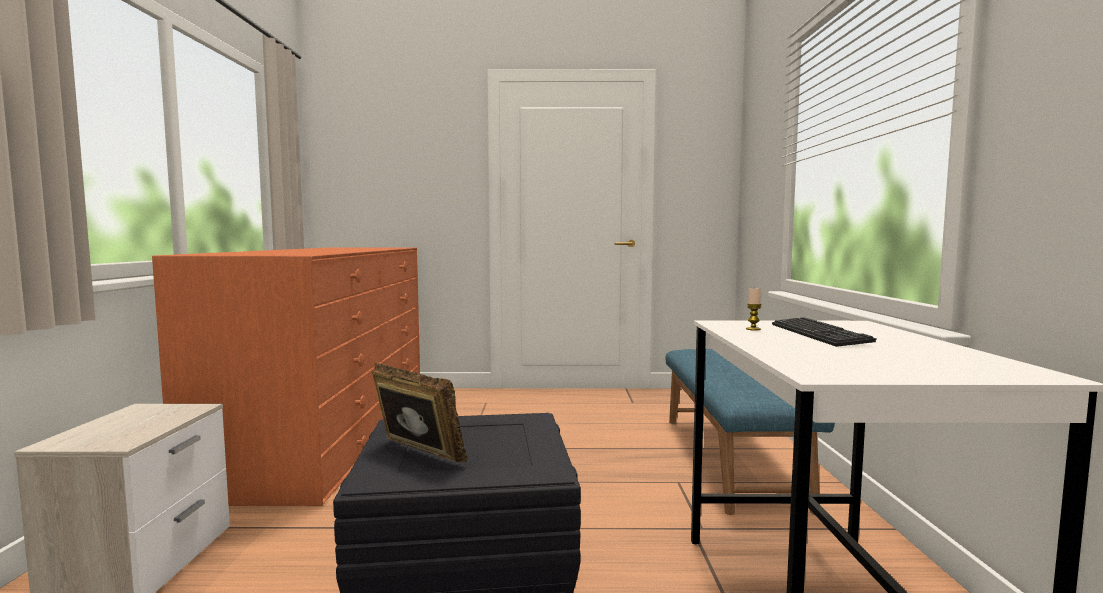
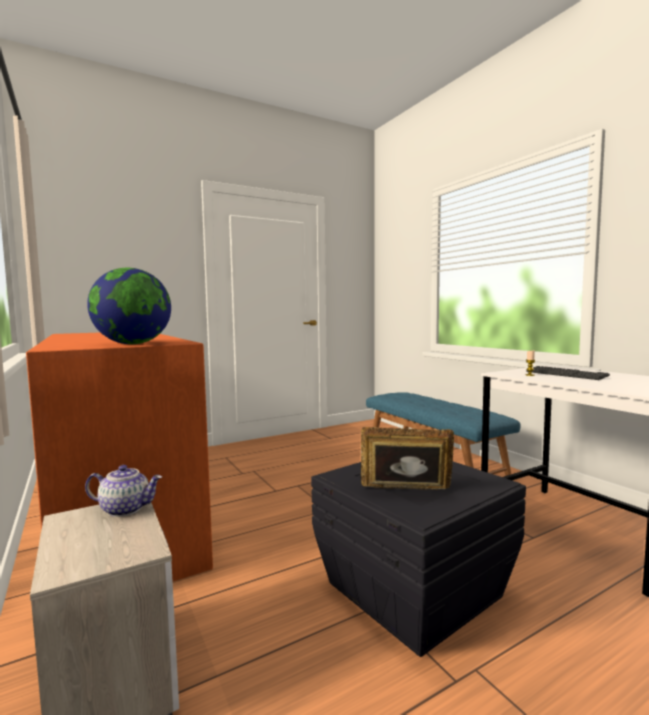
camera: 30 degrees left, 0 degrees up
(183, 411) = (126, 509): none -> teapot
(259, 254) = (132, 344): none -> globe

